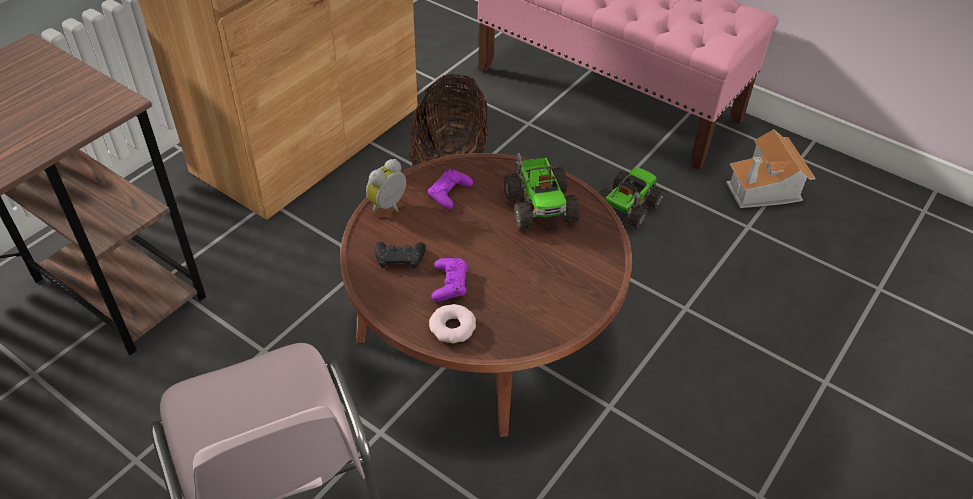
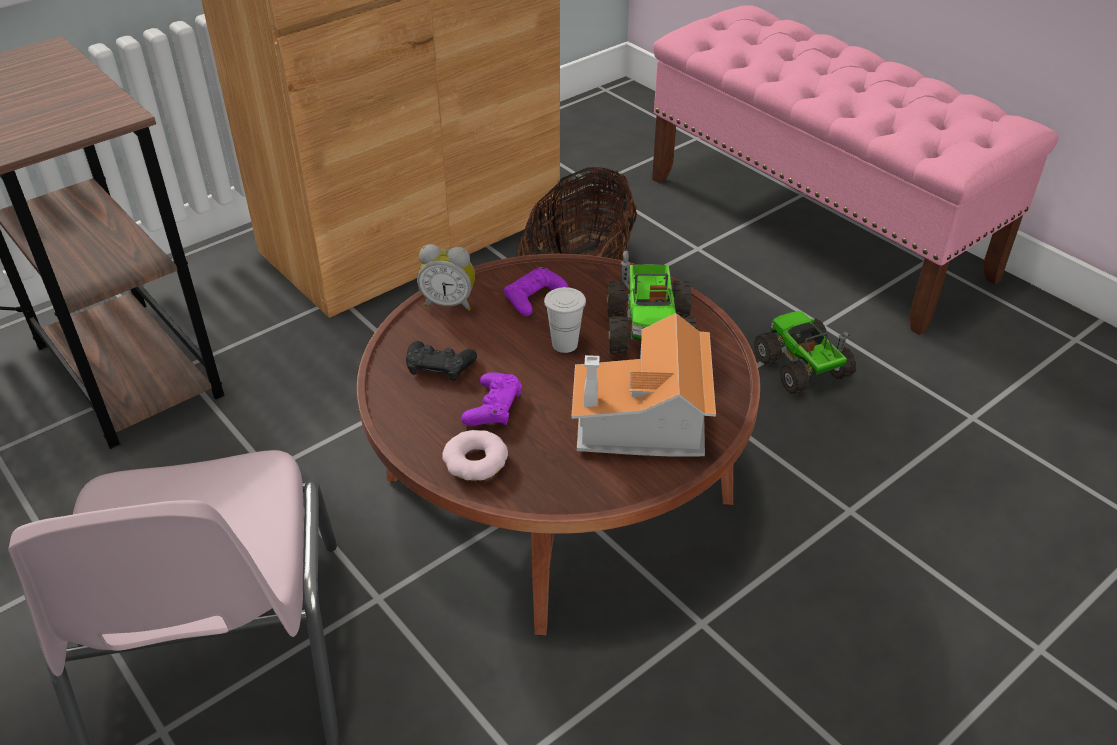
camera: 15 degrees right, 5 degrees down
(389, 207) = (449, 303): alarm clock -> alarm clock turned 135 degrees counterclockwise
(484, 227) = (564, 344): none -> white cup
(627, 207) = (802, 368): toy truck -> toy truck turned 75 degrees counterclockwise
(764, 188) = (1010, 371): toy house -> toy house (645, 422)

